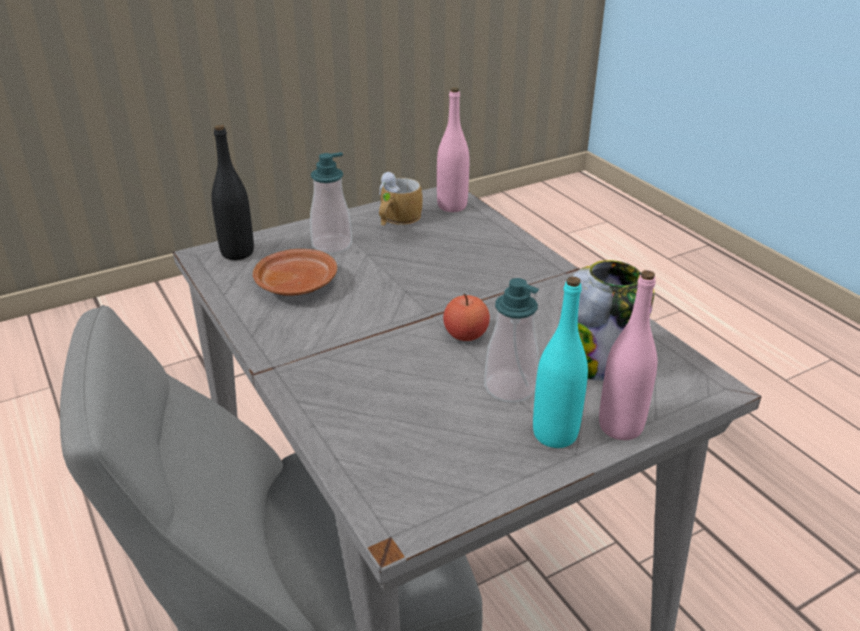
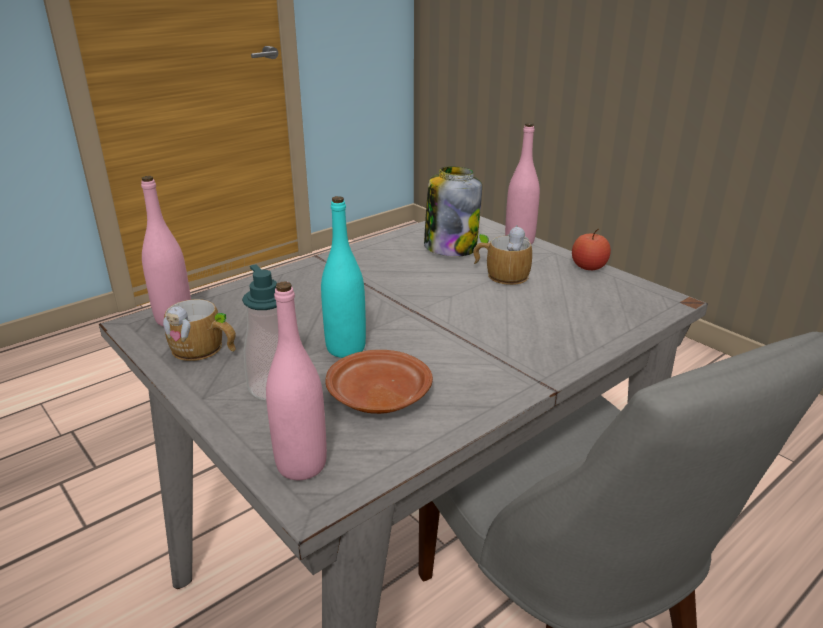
camera: 100 degrees left, 5 degrees down
(237, 253) = (301, 465): black bottle -> pink bottle
(465, 335) = (439, 294): apple -> apple (588, 267)
(510, 387) = (500, 274): soap dispenser -> mug
(555, 434) = (541, 259): turquoise bottle -> turquoise bottle (346, 348)

